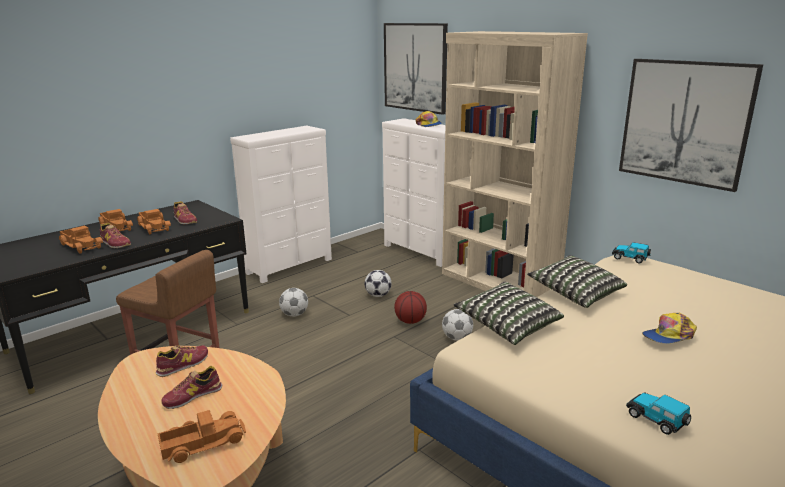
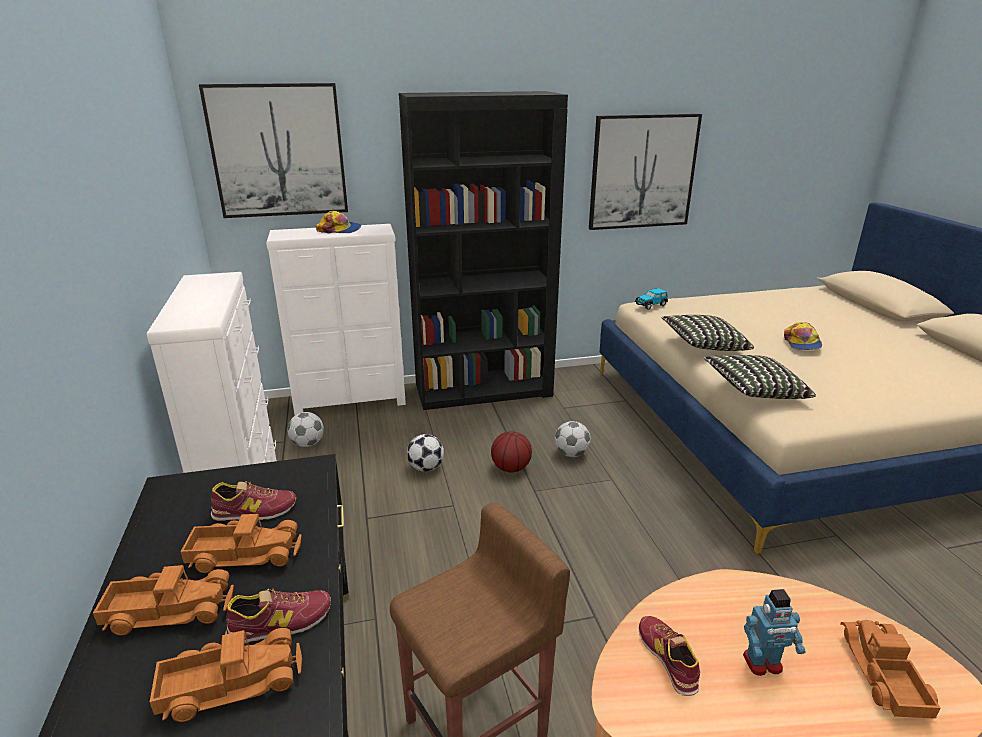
camera: 60 degrees left, 5 degrees up
(192, 396) = (763, 663): shoe -> toy robot
(294, 314) = (405, 551): football -> football (308, 444)
(498, 283) = (484, 390): beige bookcase -> black bookcase
(657, 420) = (922, 391): toy car -> none

